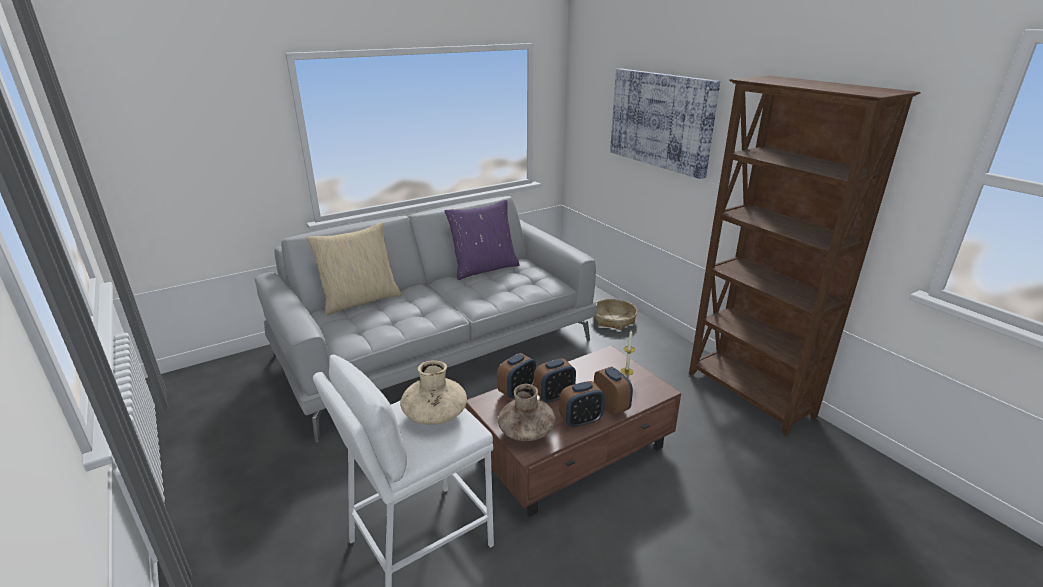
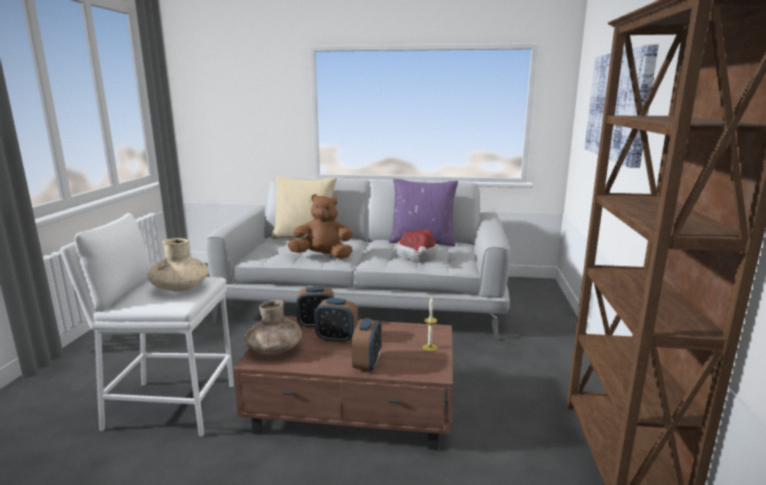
camera: 40 degrees right, 10 degrees down
(423, 318) = (323, 256): none -> brown plush toy
(509, 288) = (417, 257): none -> hat
(581, 421) = (325, 361): alarm clock -> none
(613, 319) = (548, 333): basket -> none

